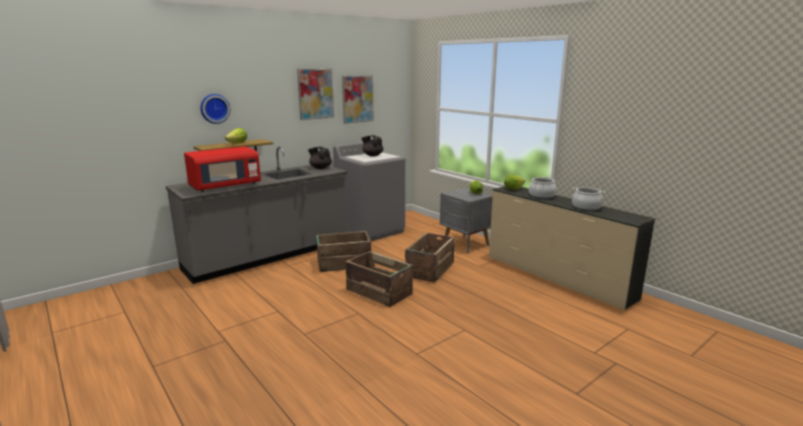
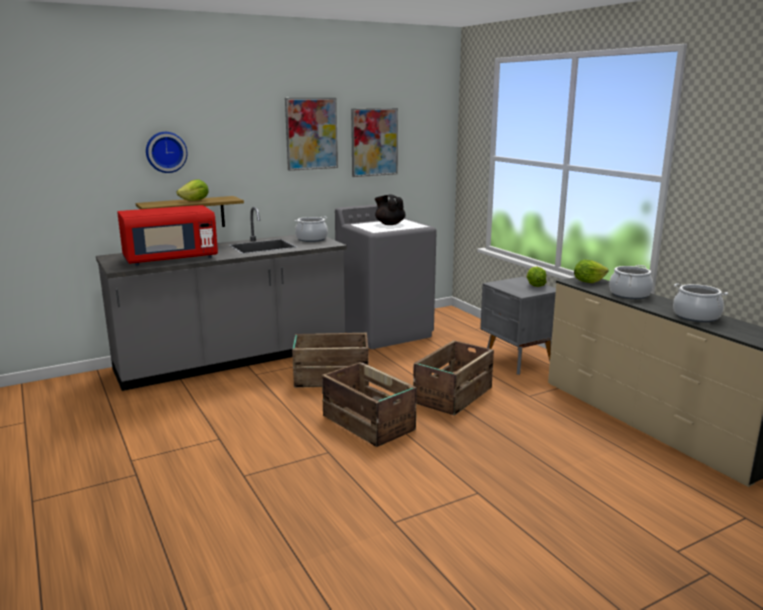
camera: 10 degrees right, 0 degrees up
(320, 168) = (311, 239): black teapot -> cooking pot

